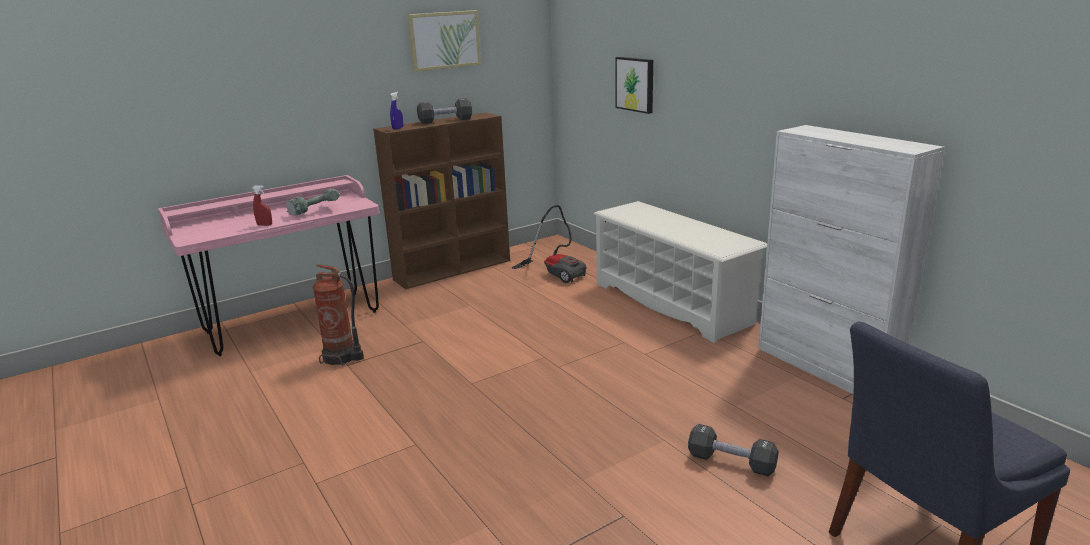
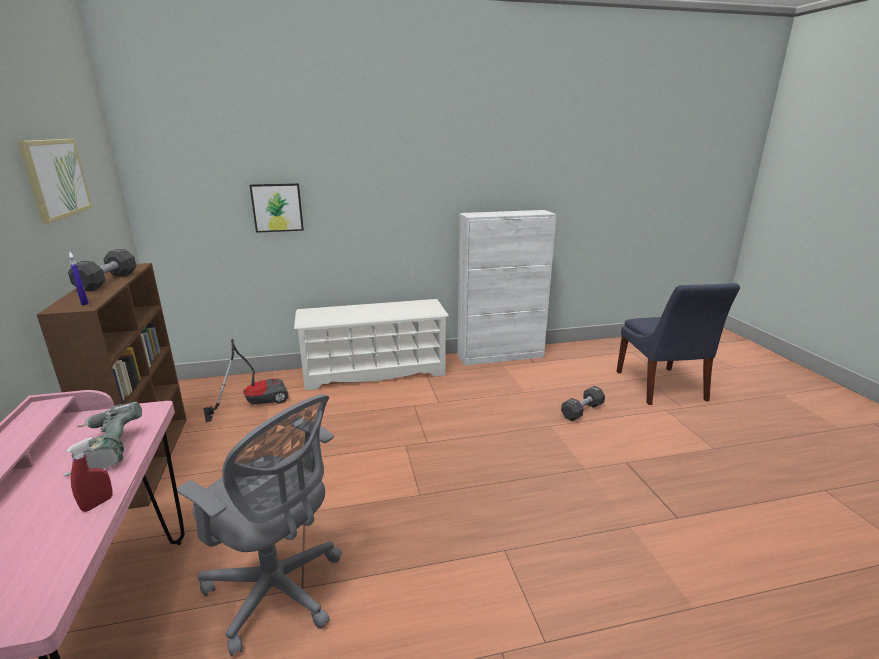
camera: 70 degrees left, 0 degrees up
(341, 358) = (278, 592): fire extinguisher -> grey office chair

